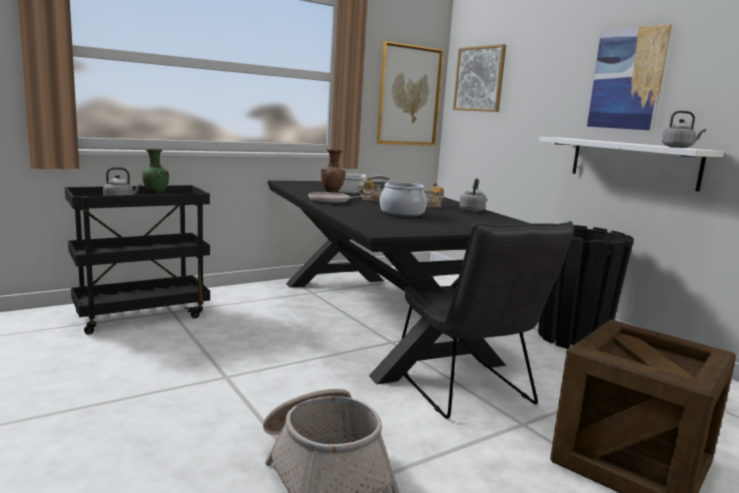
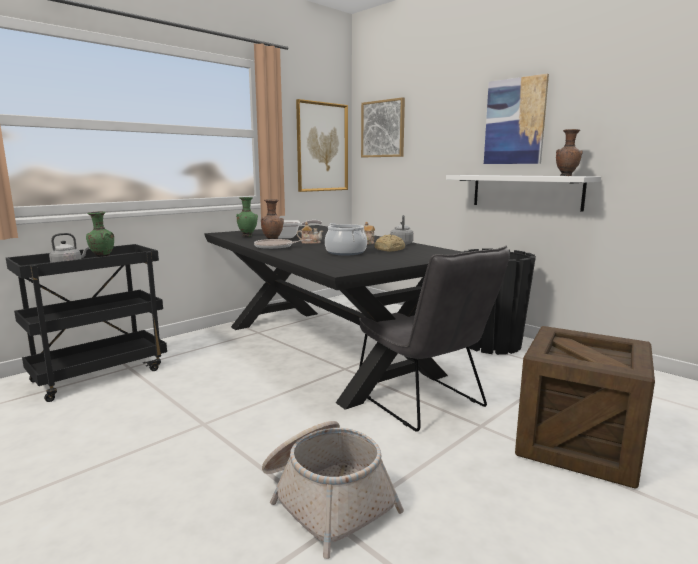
camera: 10 degrees left, 0 degrees up
(310, 187) = (247, 236): none -> green vase
(454, 215) = (390, 249): none -> bread
(678, 147) = (566, 176): grey kettle -> brown vase

